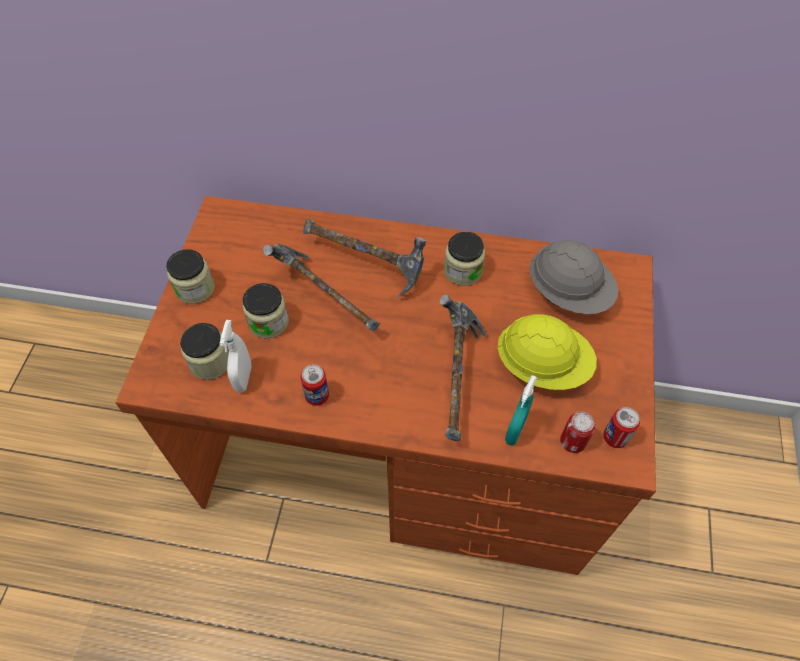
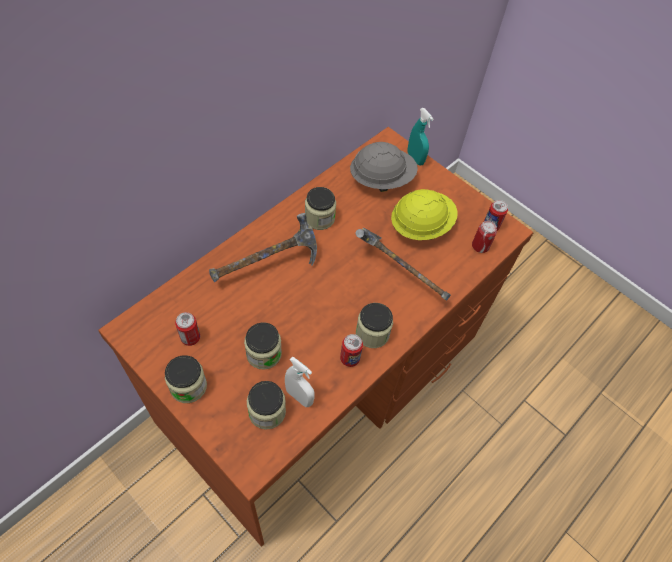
camera: 60 degrees left, 0 degrees up
(244, 259) = (190, 337): none -> can
(324, 301) = (275, 309): hammer -> none
(362, 399) = (372, 333): none -> jar
(515, 430) = (453, 268): turquoise spray bottle -> turquoise spray bottle (415, 158)

